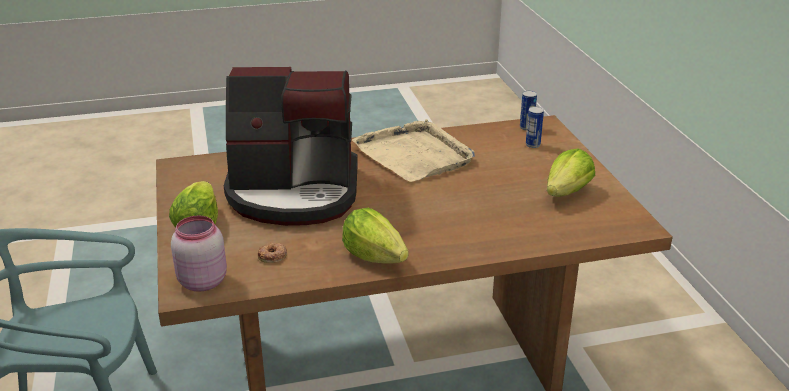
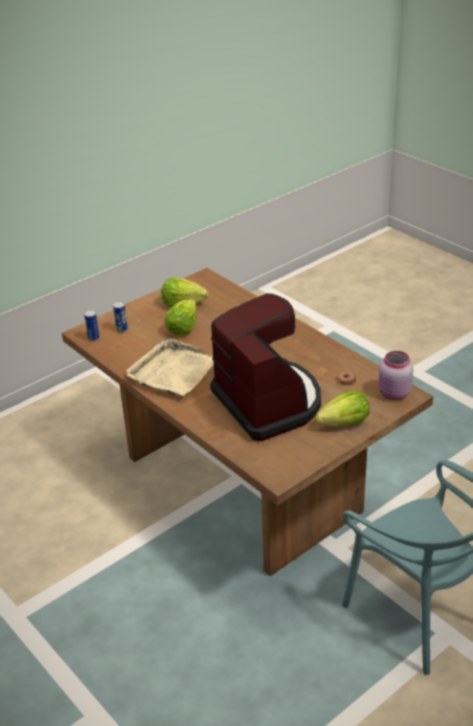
camera: 115 degrees left, 5 degrees up
(374, 256) = (312, 346): lettuce -> lettuce (183, 328)

